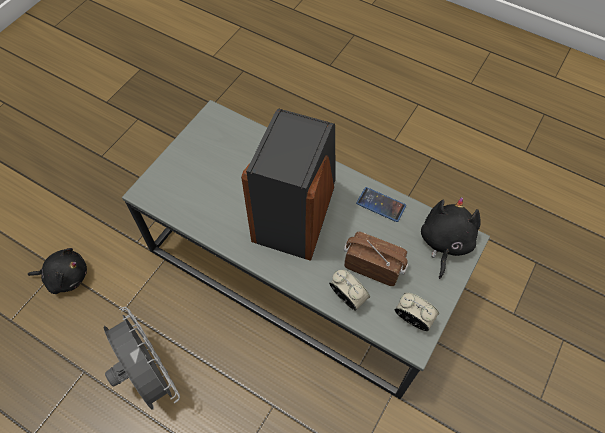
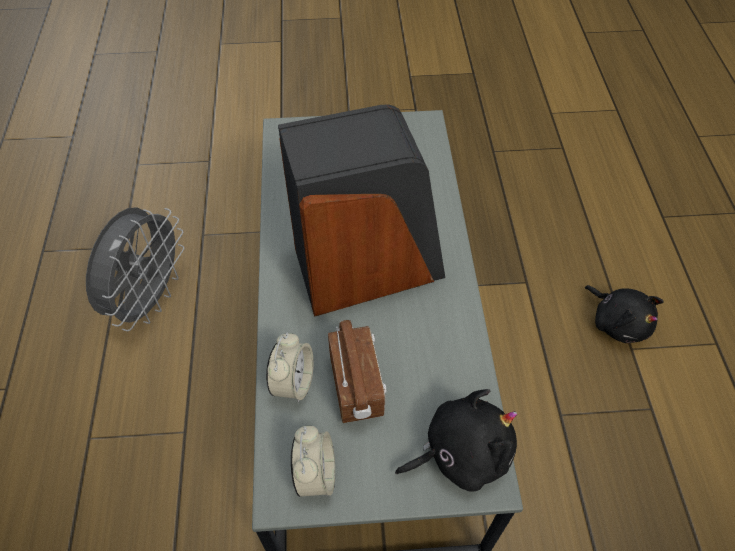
camera: 55 degrees right, 5 degrees down
(65, 276) = (205, 171): black plush toy -> black plush toy (618, 322)
(381, 204) = (453, 345): phone -> none

